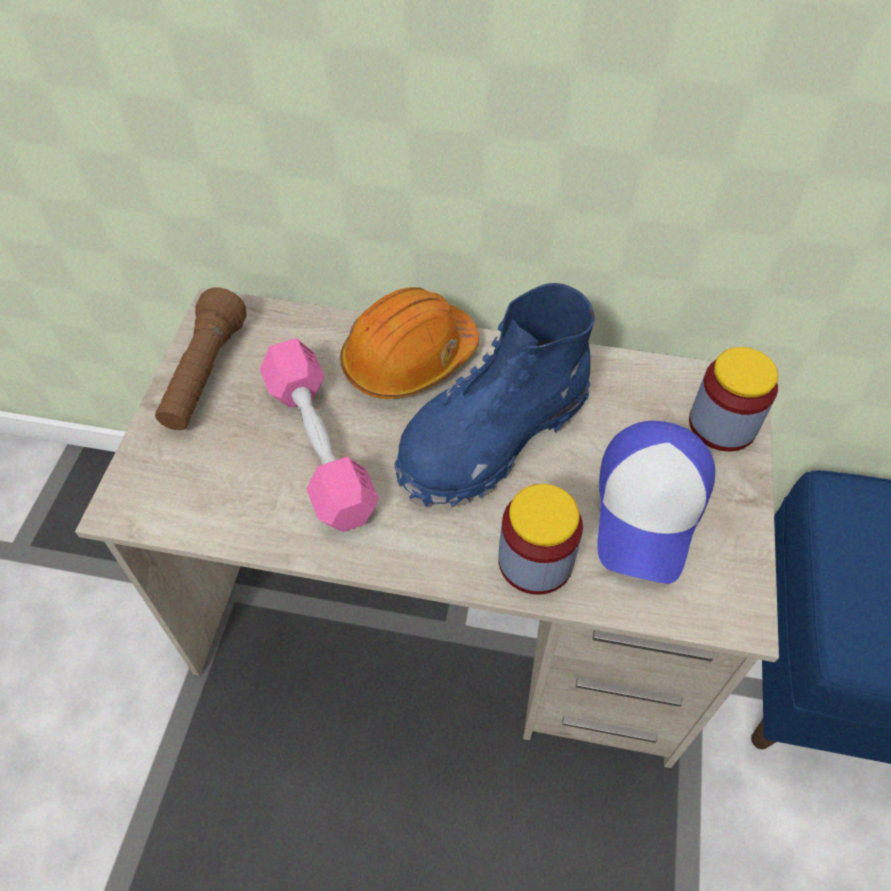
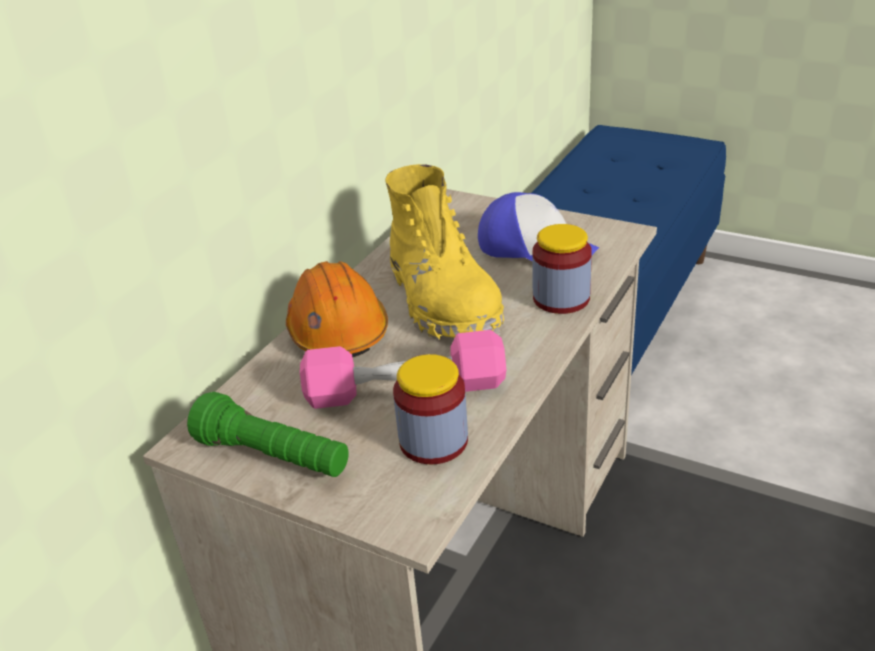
camera: 70 degrees left, 20 degrees down
(205, 375) = (273, 457): brown flashlight -> green flashlight
(491, 438) = (443, 302): blue boot -> yellow boot
(722, 425) = (480, 211): jar -> jar (433, 441)

